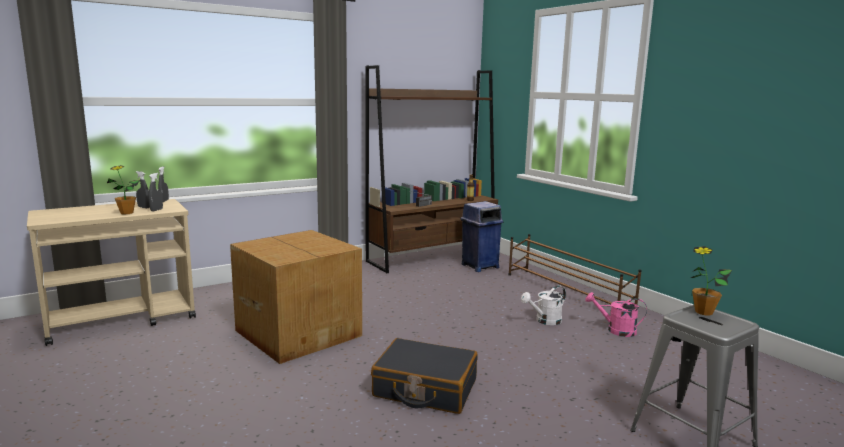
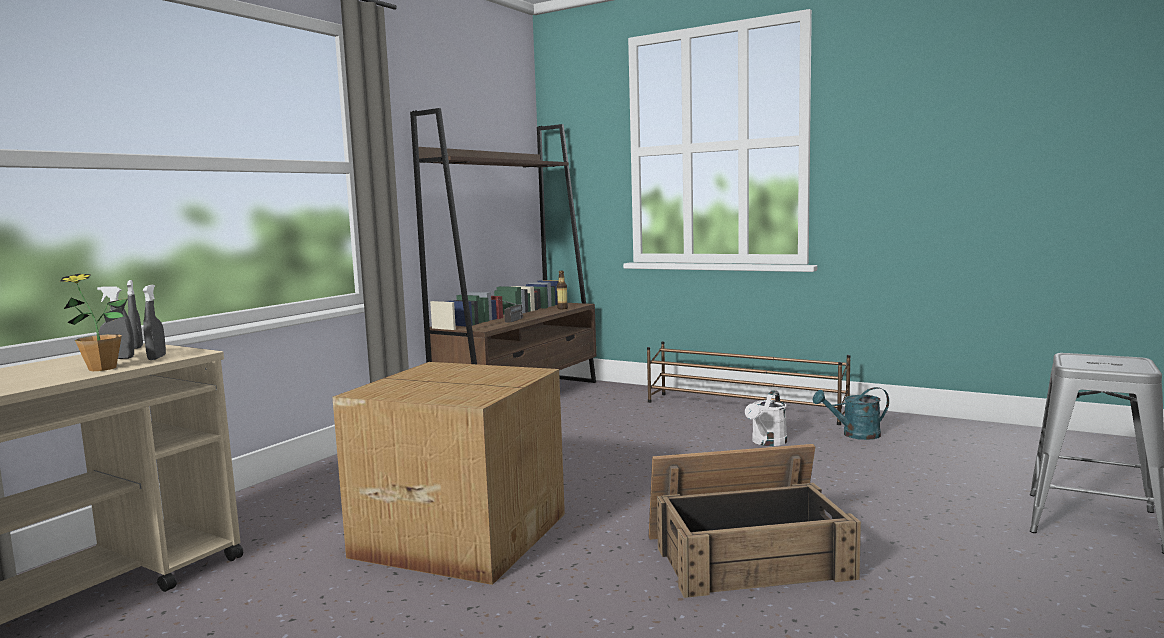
camera: 25 degrees left, 5 degrees down
(425, 388) = (748, 556): black suitcase -> crate
(479, 266) = (597, 399): blue trash can -> none
(616, 330) = (854, 435): pink watering can -> turquoise watering can
(703, 312) = (1081, 358): potted plant -> none

